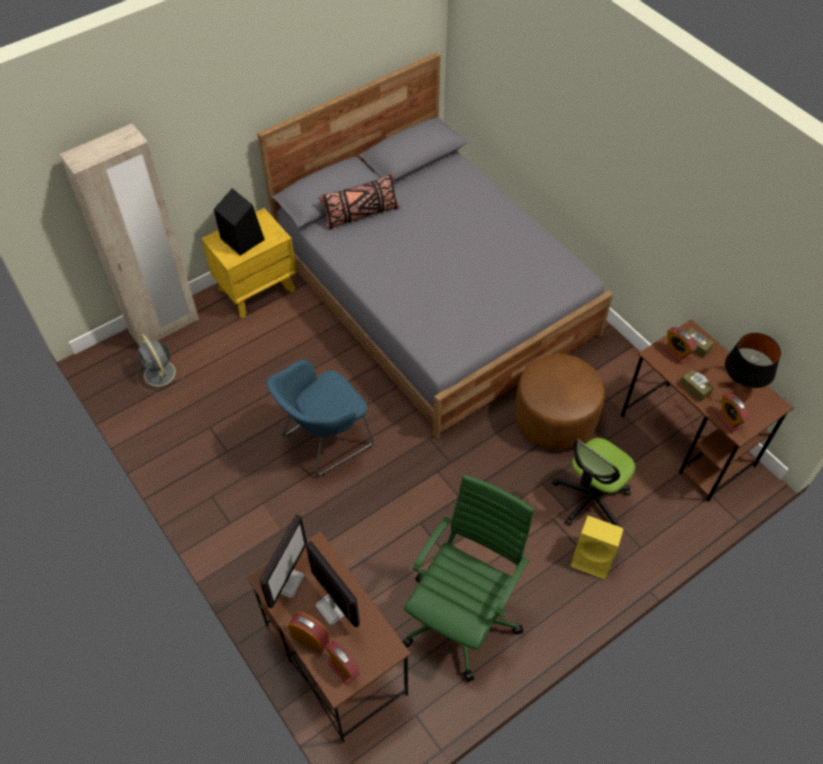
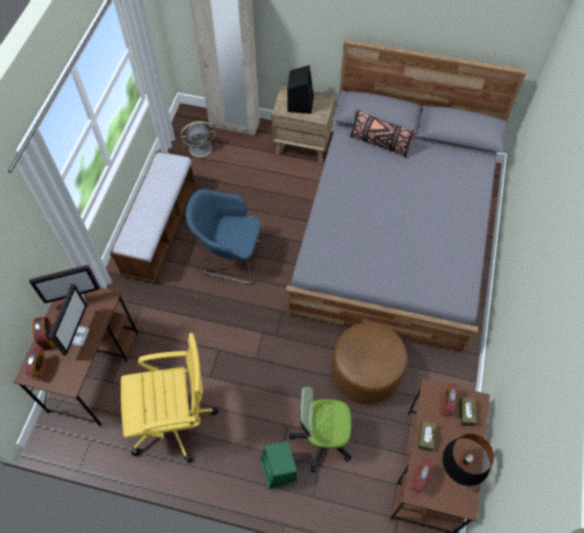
camera: 50 degrees right, 5 degrees up
(160, 375) = (201, 148): grey fan -> grey fan turned 120 degrees counterclockwise
(221, 480) = (160, 229): none -> bench
(257, 289) = (303, 144): yellow nightstand -> brown nightstand
(463, 616) = (174, 420): green office chair -> yellow office chair
(594, 558) = (279, 471): yellow speaker -> green speaker

